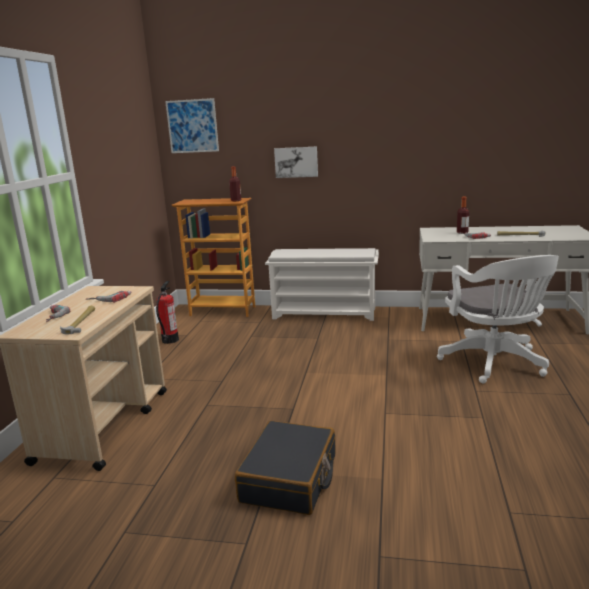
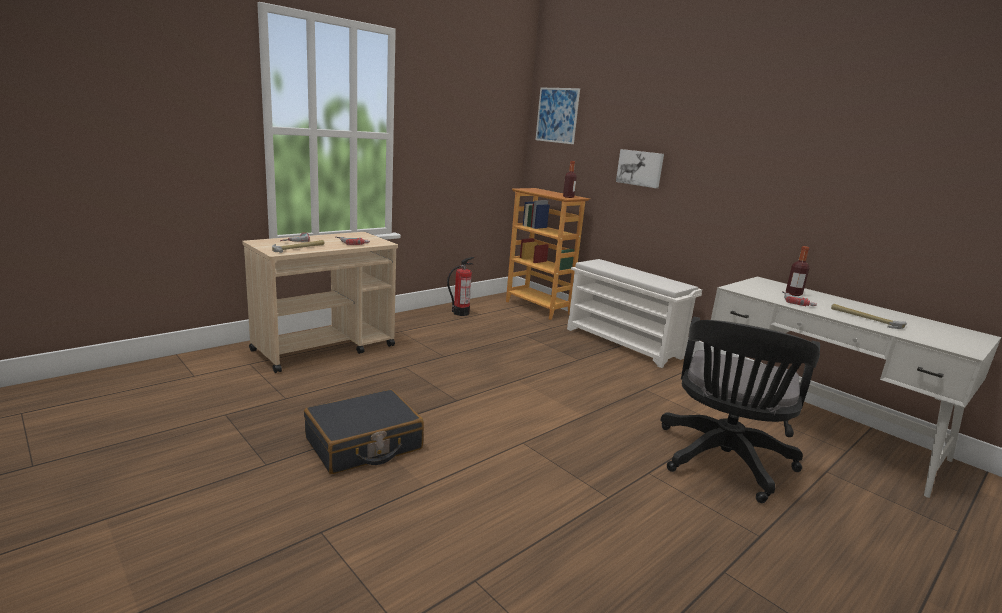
camera: 35 degrees right, 0 degrees up
(495, 363) = (723, 462): white office chair -> black office chair

